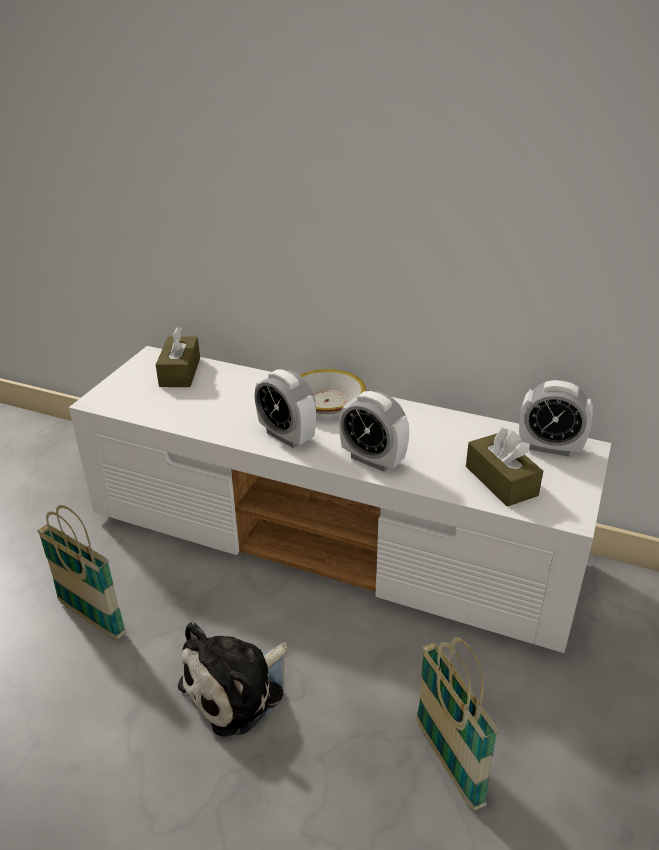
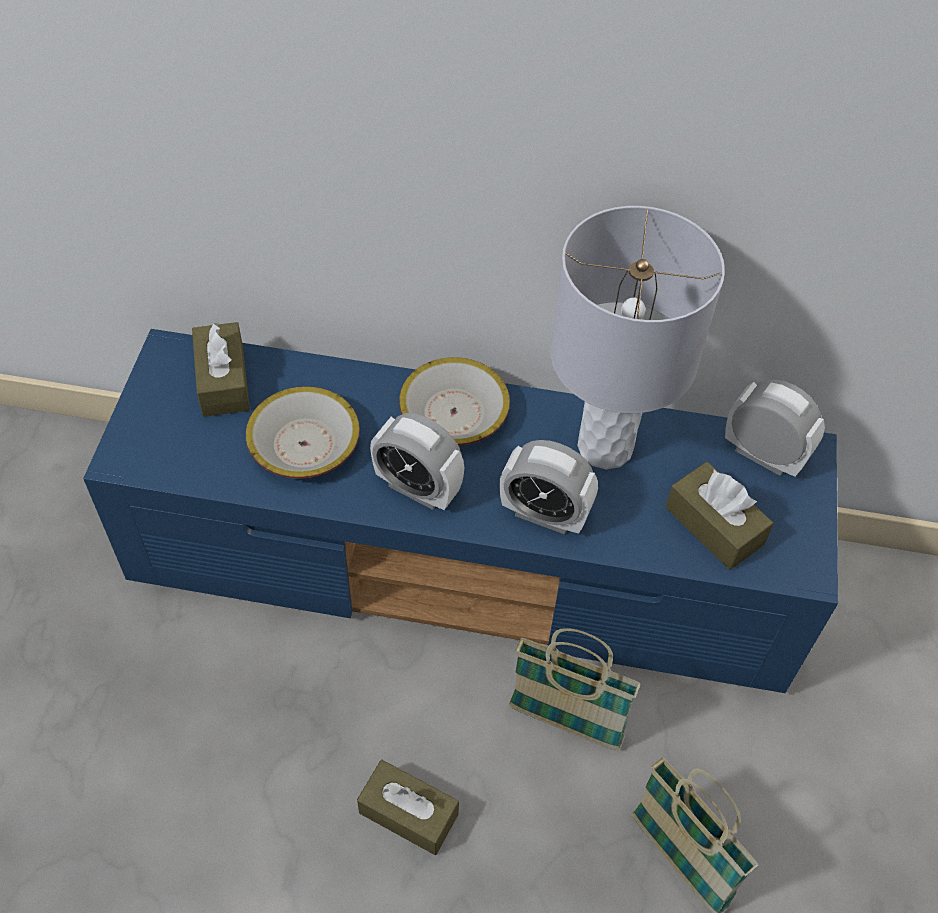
camera: 15 degrees left, 20 degrees up
(91, 618) = (185, 748): basket -> basket (565, 723)
(218, 406) = (303, 444): none -> bowl
(237, 688) = (408, 813): plush toy -> brown tissue box
(334, 538) = (468, 563): white tv stand -> blue tv stand
(430, 430) = (606, 447): none -> grey table lamp
(549, 447) = (763, 455): alarm clock -> alarm clock turned 150 degrees counterclockwise

